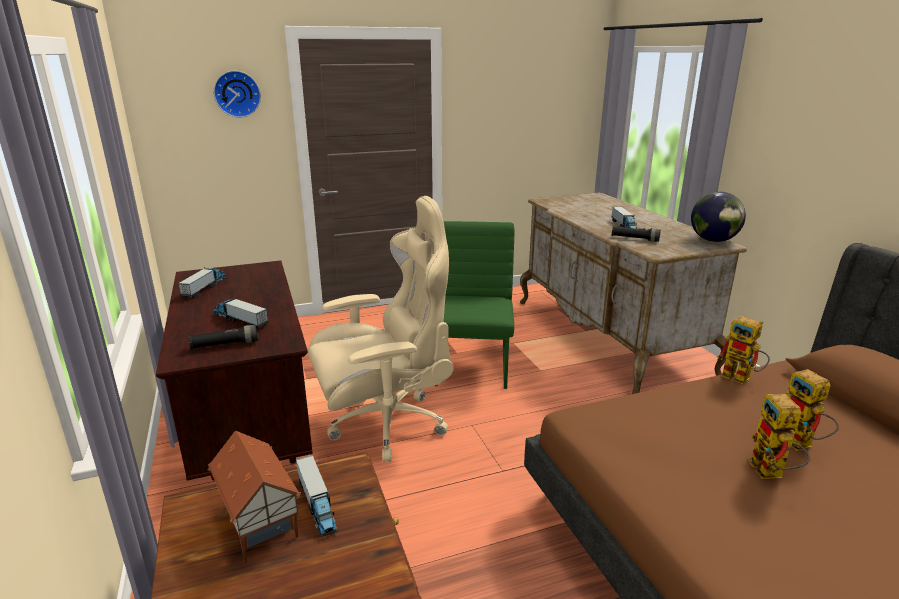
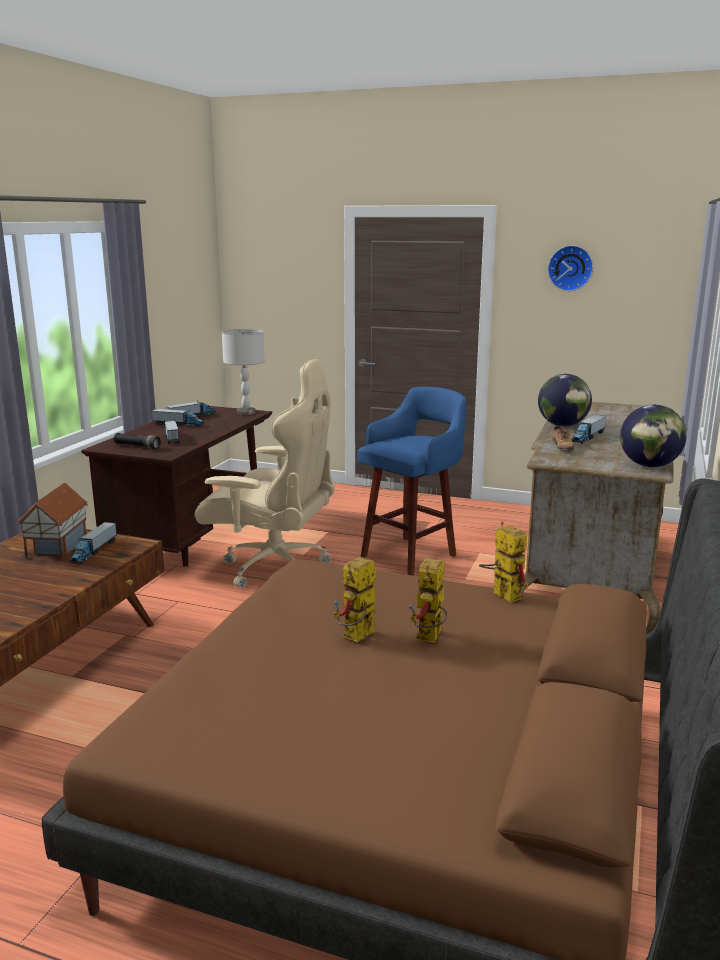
camera: 40 degrees right, 5 degrees down
(212, 302) = (178, 424): none -> toy truck
(237, 94) = (300, 265): wall clock -> wall clock (570, 268)
(257, 268) = (246, 412): none -> grey table lamp
(473, 364) = (411, 555): green chair -> blue stool
(585, 220) = (563, 425): none -> globe
(635, 239) = (563, 447): black flashlight -> shoe
(741, 378) = (501, 594): toy robot -> toy robot turned 150 degrees clockwise

